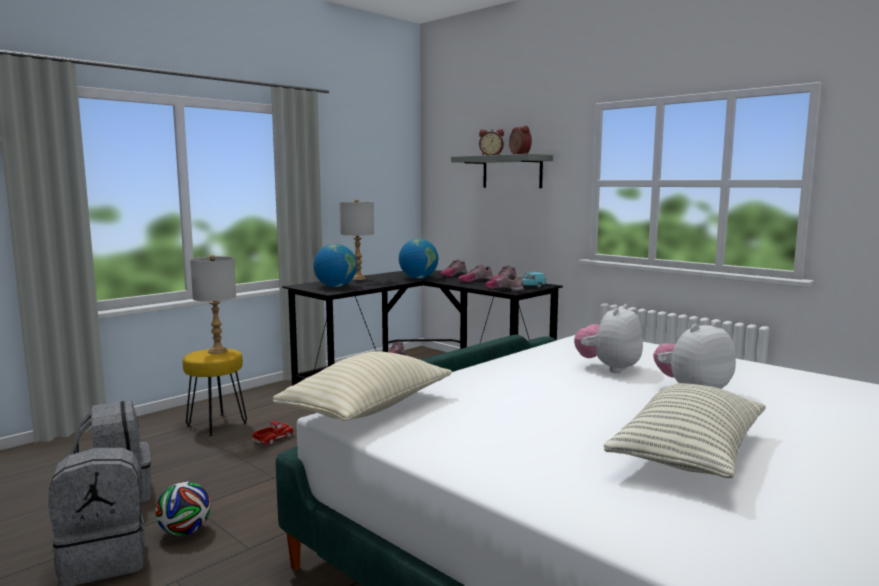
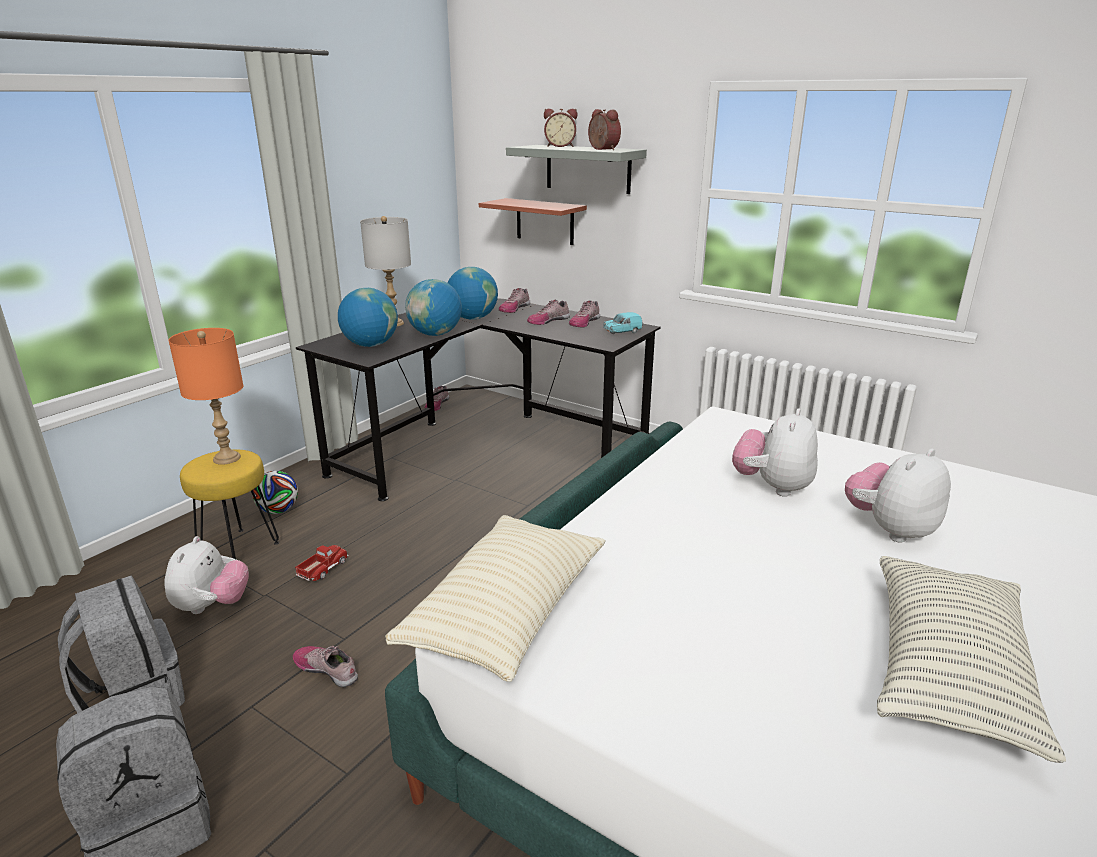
camera: 10 degrees left, 15 degrees up
(185, 532) = (251, 755): football -> football (278, 510)
(187, 452) = (212, 606): none -> plush toy
(218, 351) = (227, 458): grey table lamp -> orange table lamp
(385, 284) = (435, 334): none -> globe
(481, 213) = (545, 221): none -> shelf
(505, 289) = (594, 340): shoe -> shoe (327, 669)

